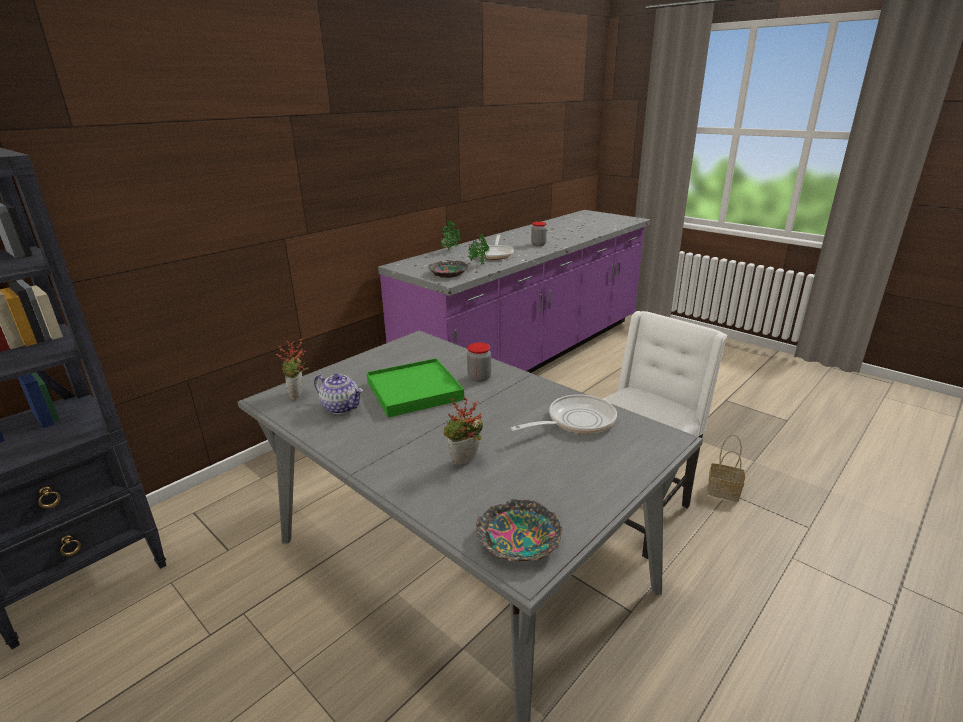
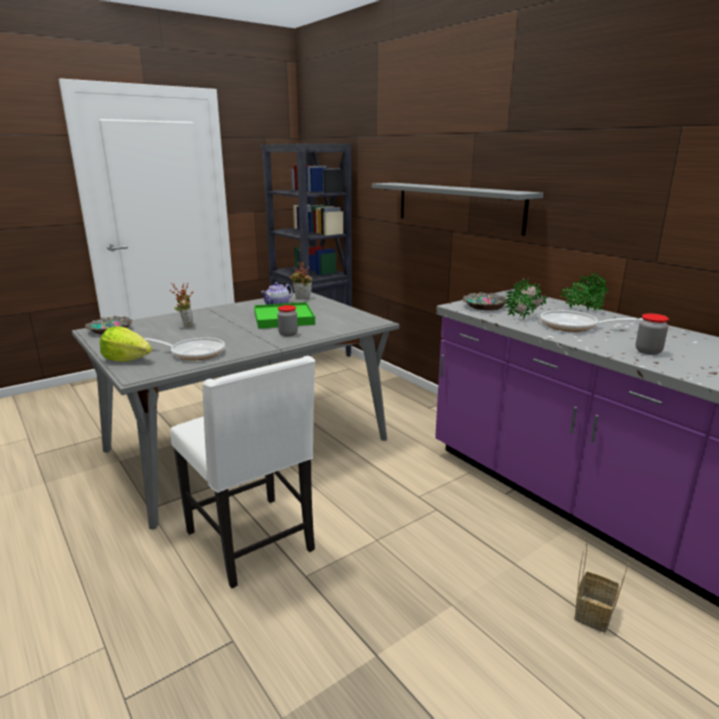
camera: 100 degrees right, 5 degrees down
(289, 206) = (457, 206): none -> grey shelf
(576, 421) = (193, 353): frying pan -> frying pan turned 60 degrees counterclockwise
(630, 463) = (127, 359): none -> lettuce
(724, 491) = (237, 637): basket -> basket (594, 614)

